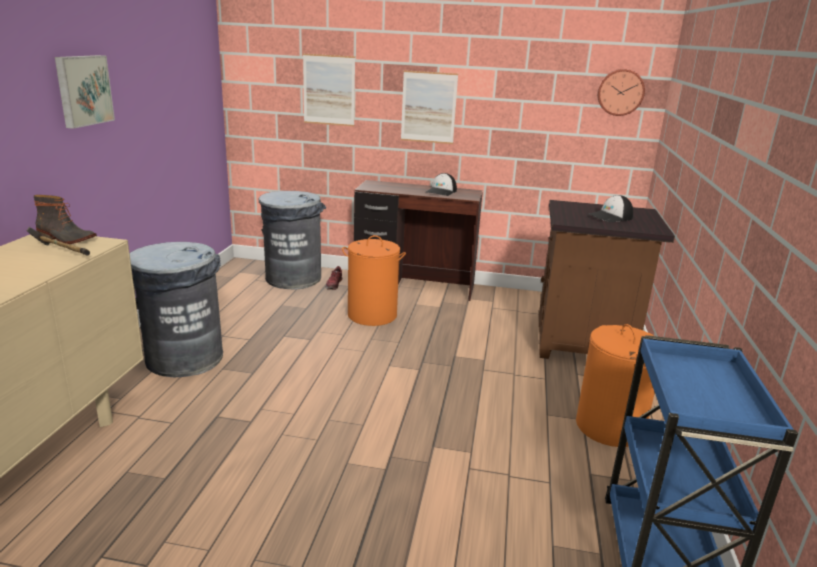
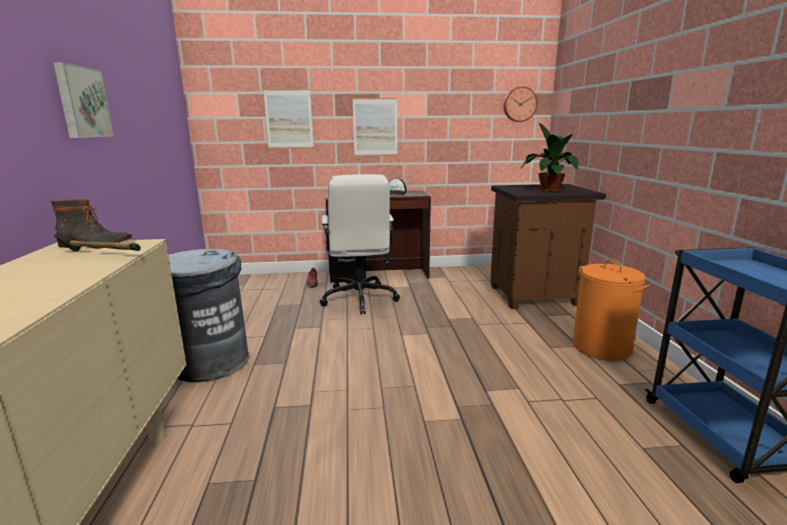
camera: 15 degrees left, 5 degrees down
(293, 278) = (274, 284): grey trash can -> none
(371, 315) = (360, 300): orange laundry basket -> white office chair
(610, 217) = (548, 189): cap -> potted plant

